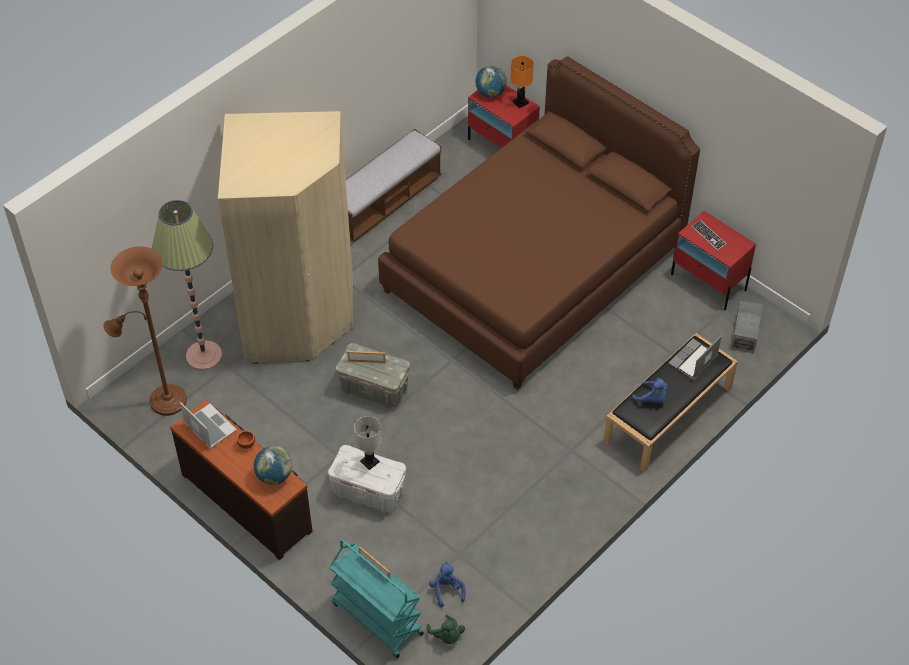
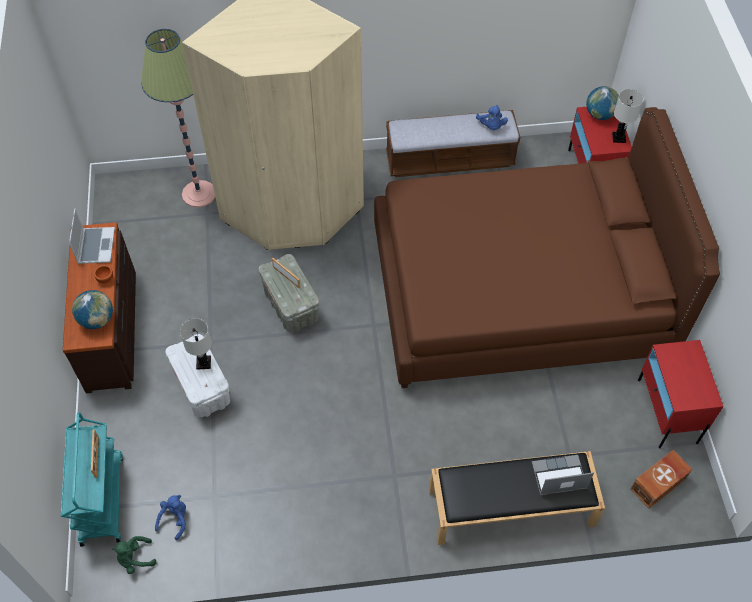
camera: 40 degrees right, 5 degrees up
(163, 401) = (137, 209): brown floor lamp -> none
(446, 636) = (135, 559): green plush toy -> green plush toy turned 60 degrees clockwise
(520, 102) = (618, 138): orange table lamp -> white table lamp
(652, 399) = (484, 484): blue plush toy -> blue plush toy (491, 126)
(708, 236) = (681, 367): keyboard -> none
(746, 333) = (659, 484): grey storage box -> brown storage box

